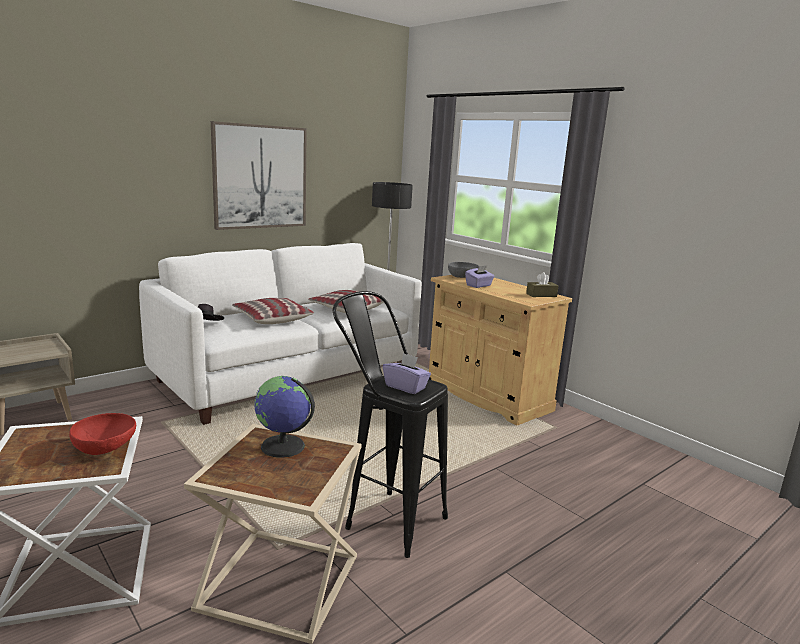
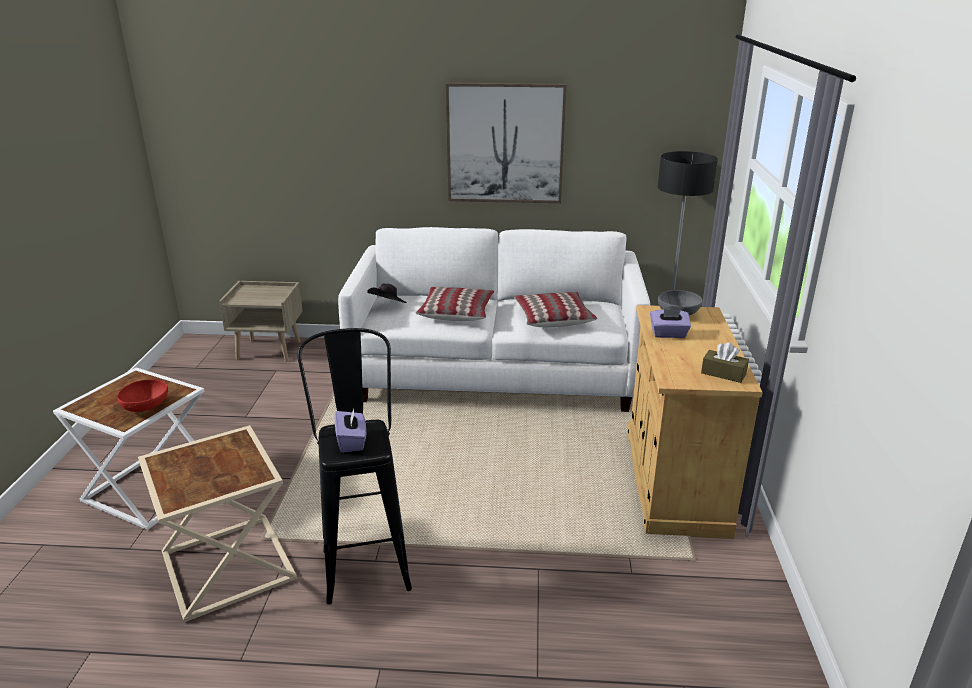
camera: 45 degrees right, 10 degrees up
(282, 446) = (231, 455): globe -> none

